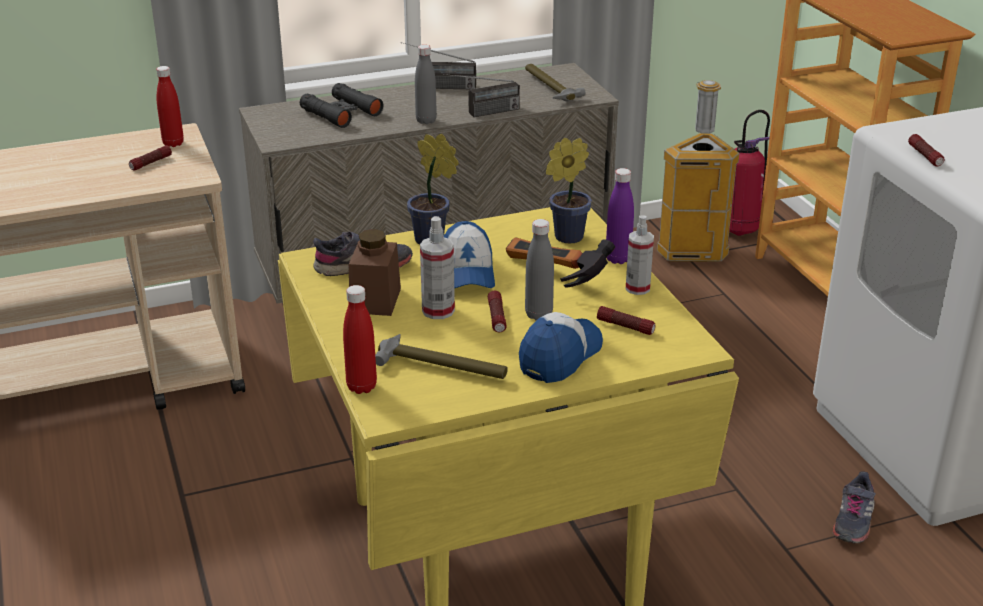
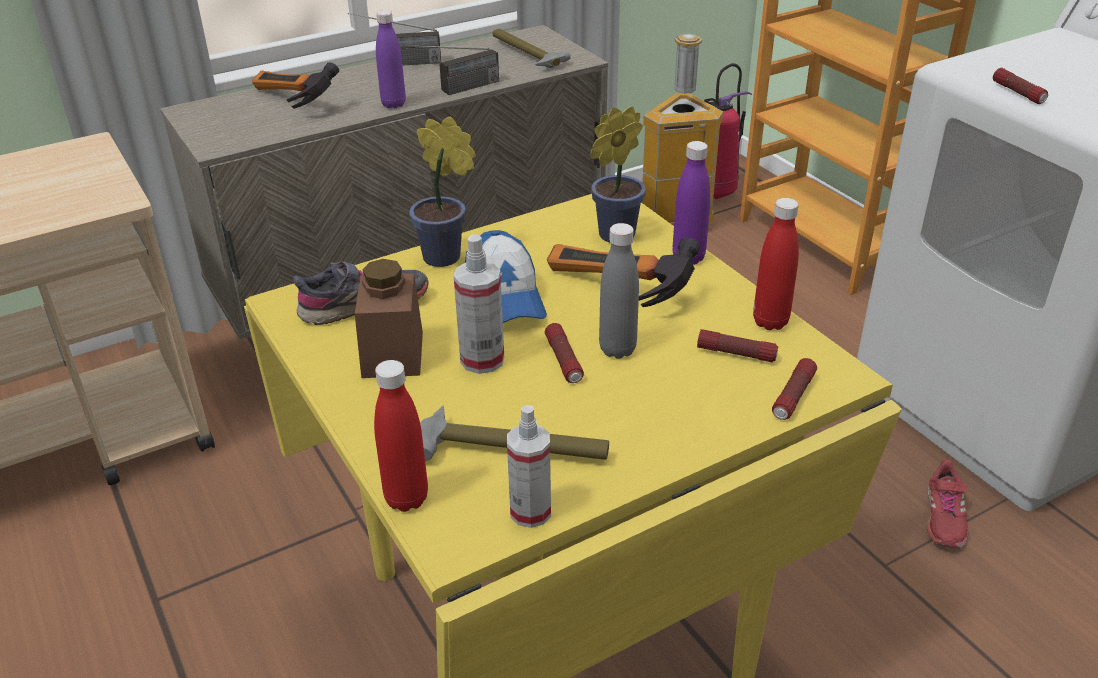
camera: 10 degrees left, 5 degrees up
(151, 163) = (54, 188): flashlight -> flashlight (793, 397)
(173, 143) = (81, 160): red bottle -> red bottle (770, 322)
(341, 113) = (288, 103): black binoculars -> hammer
(426, 121) = (393, 104): grey bottle -> purple bottle
(560, 356) = (668, 410): cap -> none
(637, 288) = (729, 296): spray bottle -> spray bottle (530, 512)
(853, 521) = (943, 518): grey shoe -> red shoe

